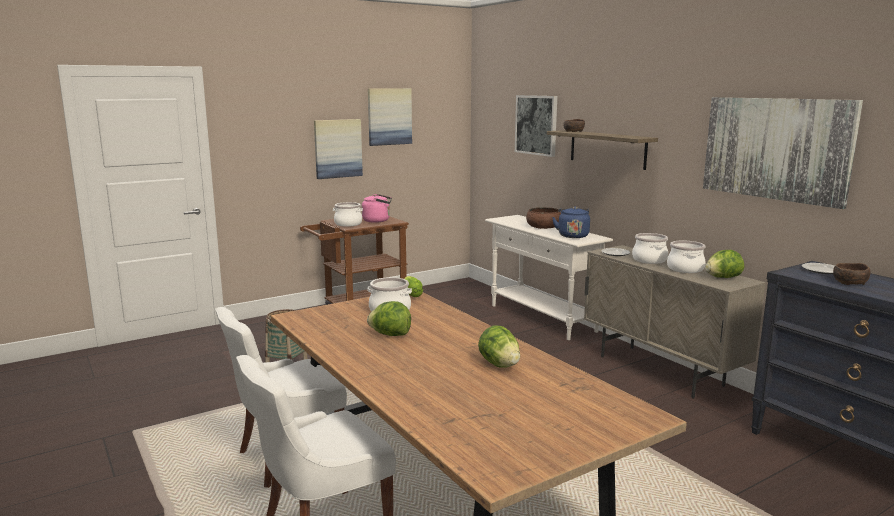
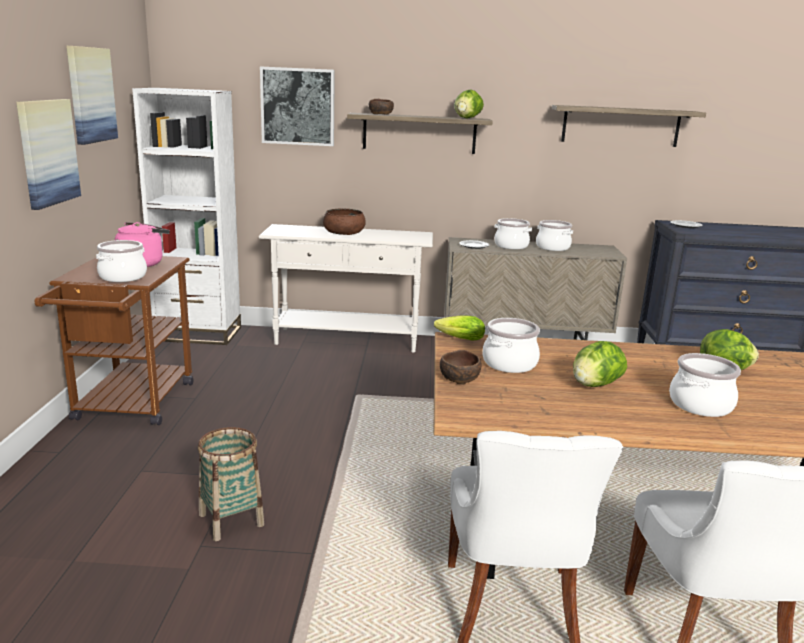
camera: 55 degrees left, 5 degrees up
(404, 365) = (701, 405): none -> cooking pot
(466, 287) = (198, 334): none -> white bookcase
(572, 235) = (398, 236): blue kettle -> none
(722, 277) = (589, 248): lettuce -> lettuce (467, 118)
(776, 148) = (620, 126): picture -> shelf
(849, 283) = (723, 231): brown bowl -> brown bowl (459, 379)

